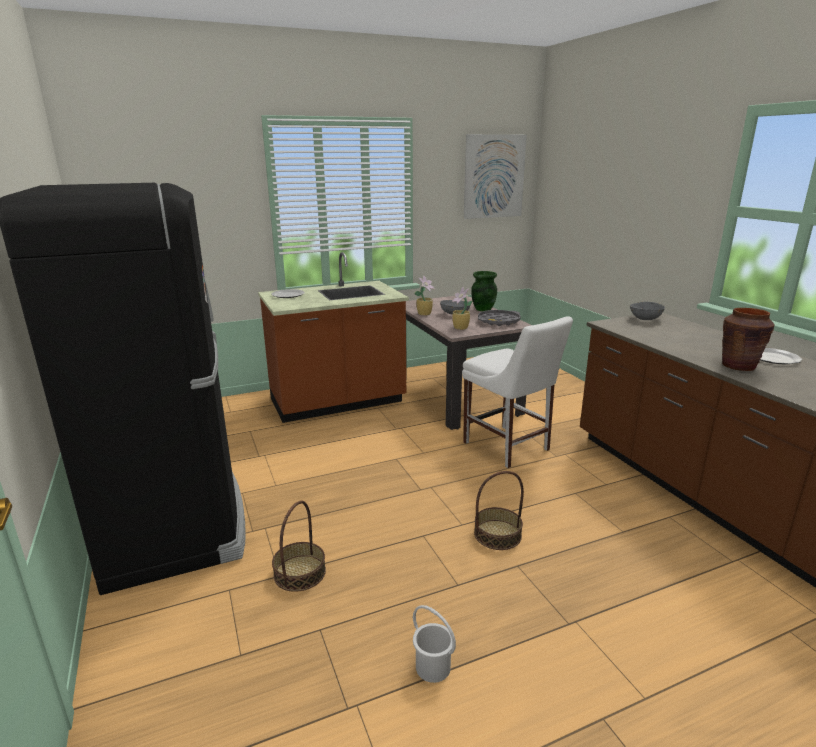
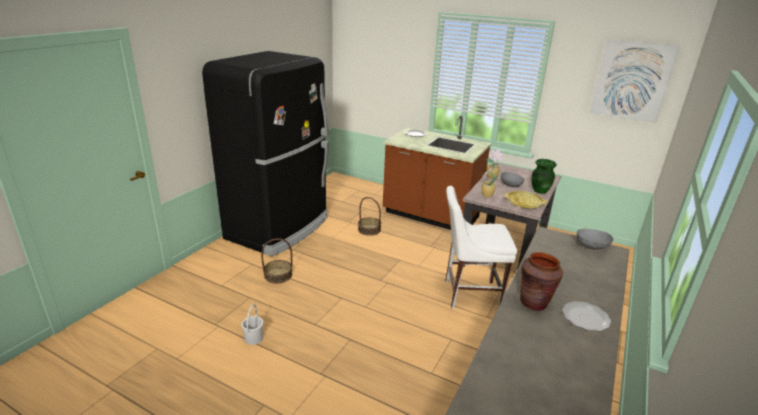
camera: 50 degrees right, 5 degrees up
(497, 534) = (370, 322): basket -> basket (369, 229)
(498, 321) = (524, 203): grey tray -> yellow tray
(508, 448) = (468, 294): white chair -> white chair turned 75 degrees clockwise

